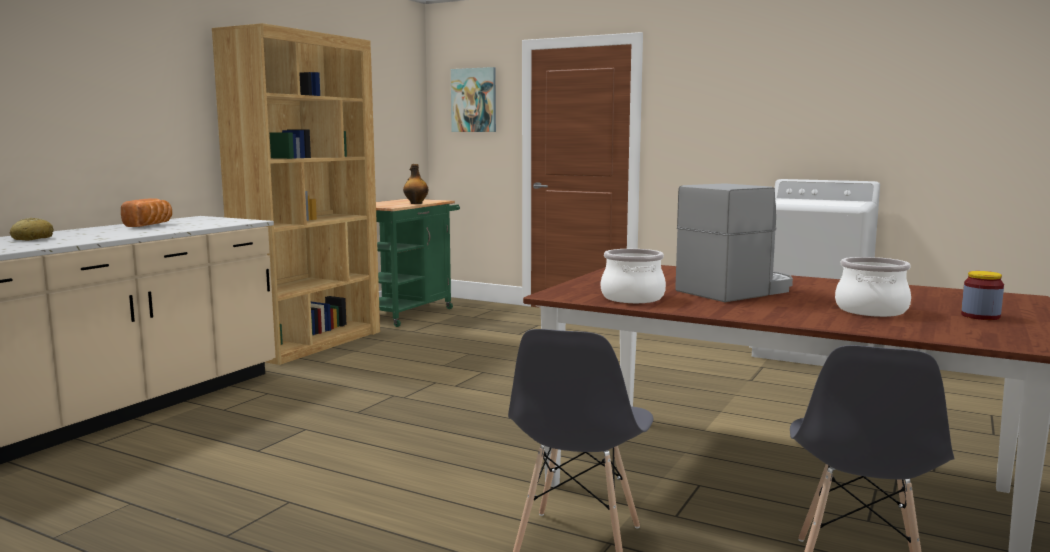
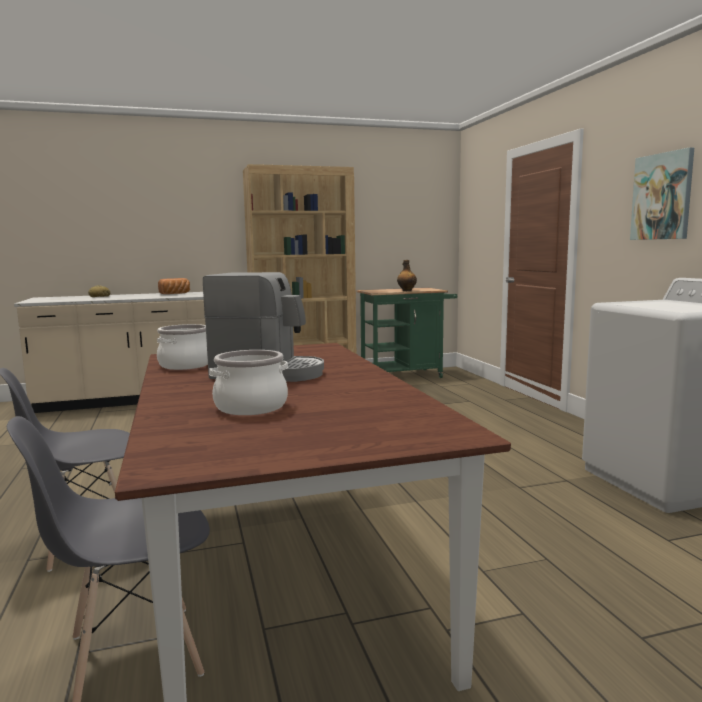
camera: 45 degrees right, 0 degrees up
(474, 100) = (481, 206): picture -> picture (662, 196)
(980, 316) = (294, 435): jar -> none

